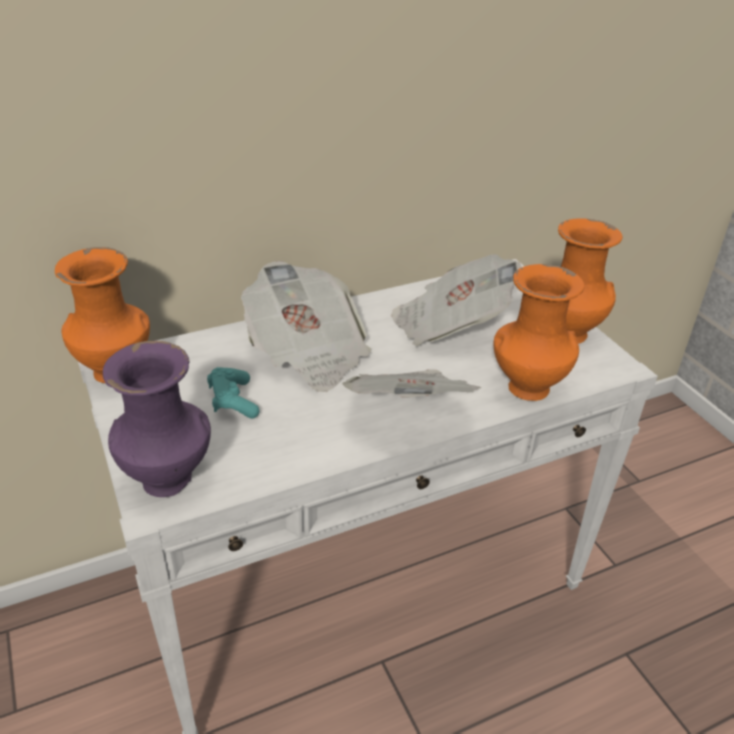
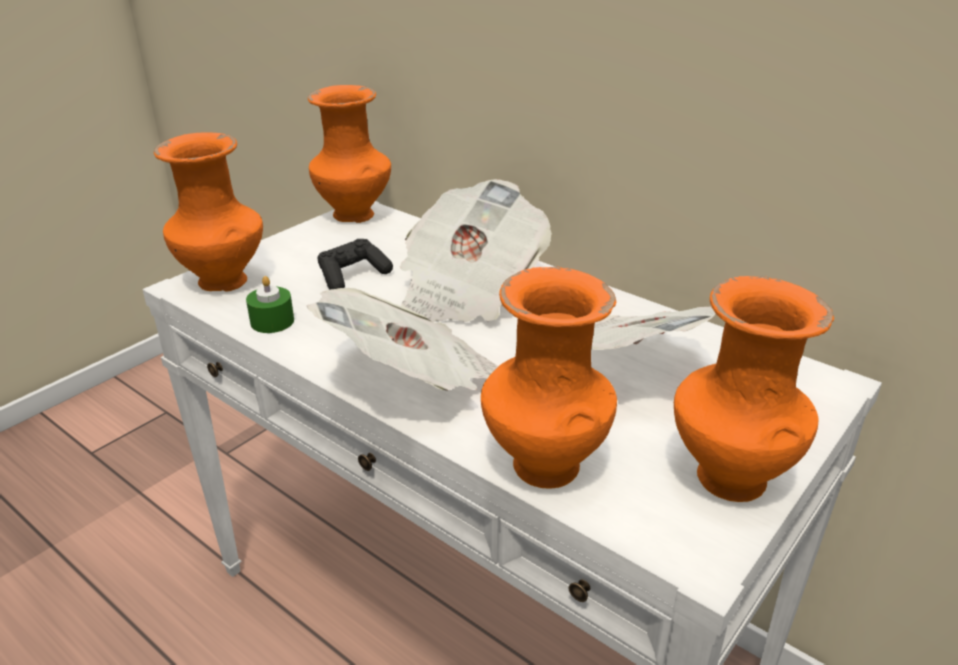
camera: 65 degrees right, 5 degrees down
(170, 479) = (225, 282): purple vase -> orange vase
(233, 402) = (352, 277): turquoise game controller -> black game controller
(269, 463) = (272, 321): none -> green candle

